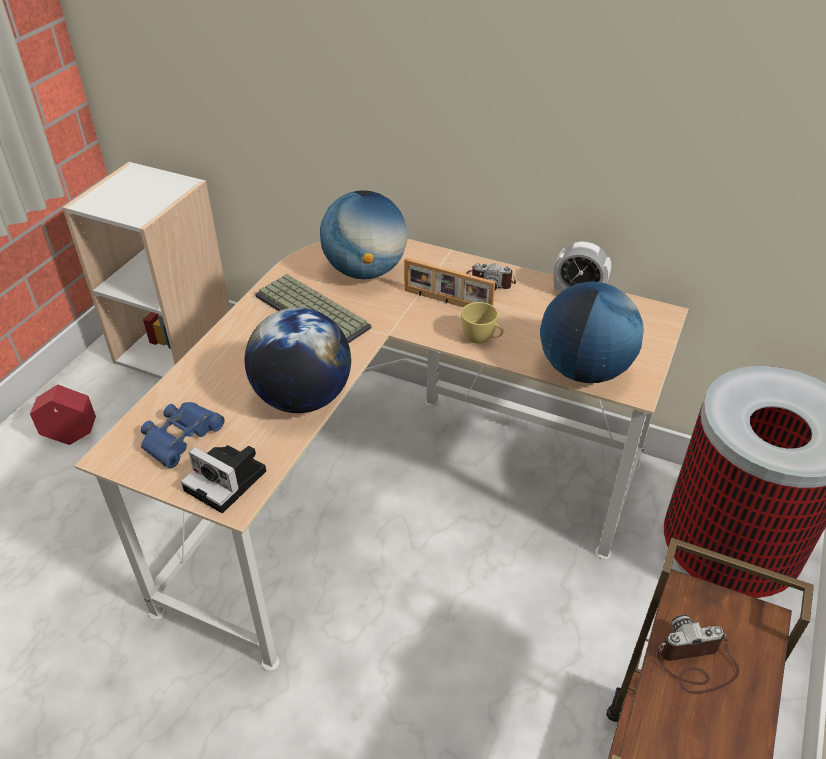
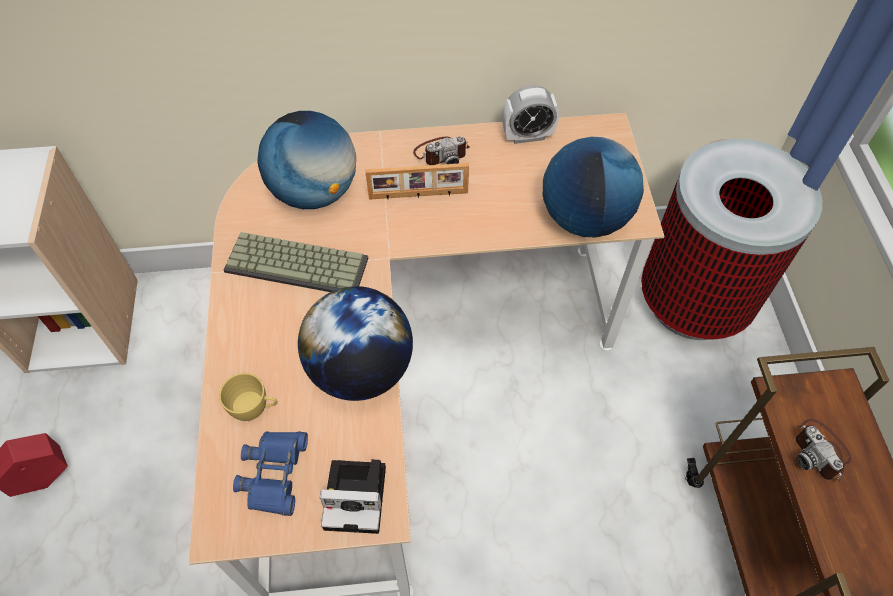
camera: 30 degrees left, 15 degrees up
(482, 339) = (477, 224): yellow cup -> yellow cup (255, 409)
(695, 663) = (820, 451): camera -> camera turned 75 degrees counterclockwise

